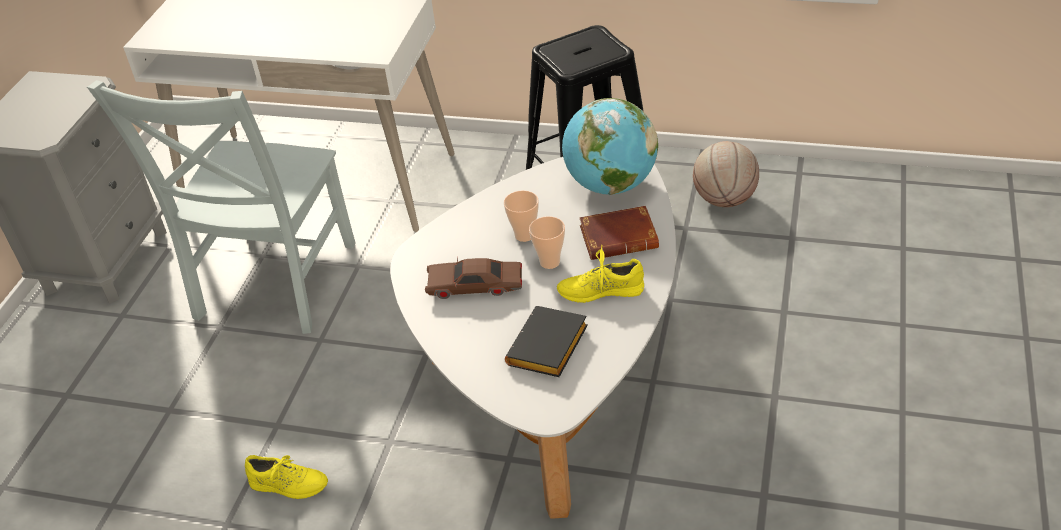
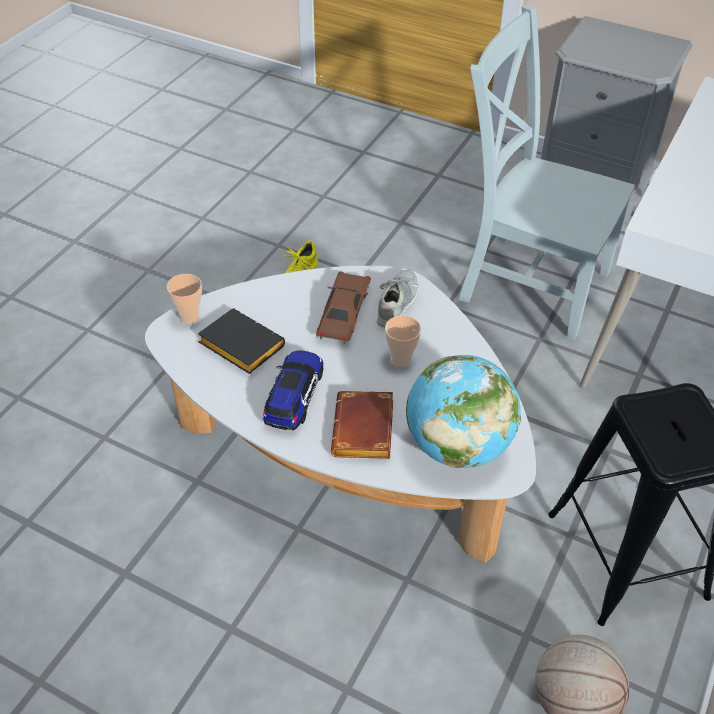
camera: 100 degrees right, 5 degrees up
(447, 253) = (398, 303): none -> grey shoe
(550, 262) = (352, 370): cup -> cup (189, 317)
(600, 290) = (294, 397): yellow shoe -> toy car

